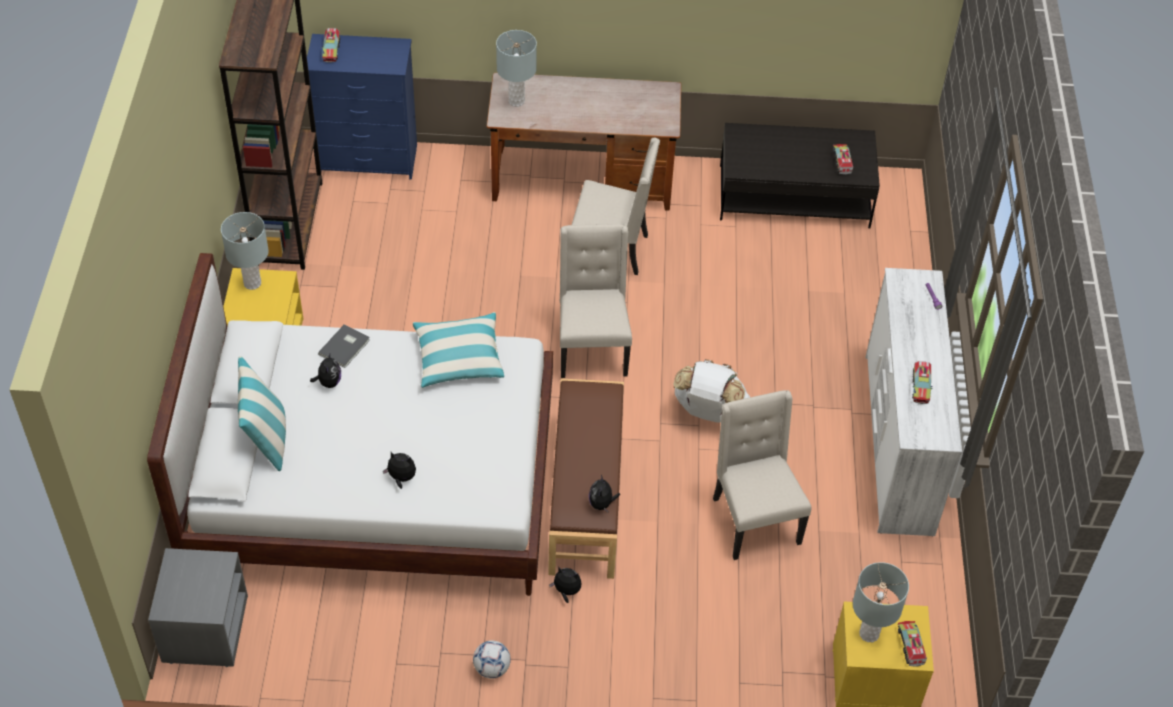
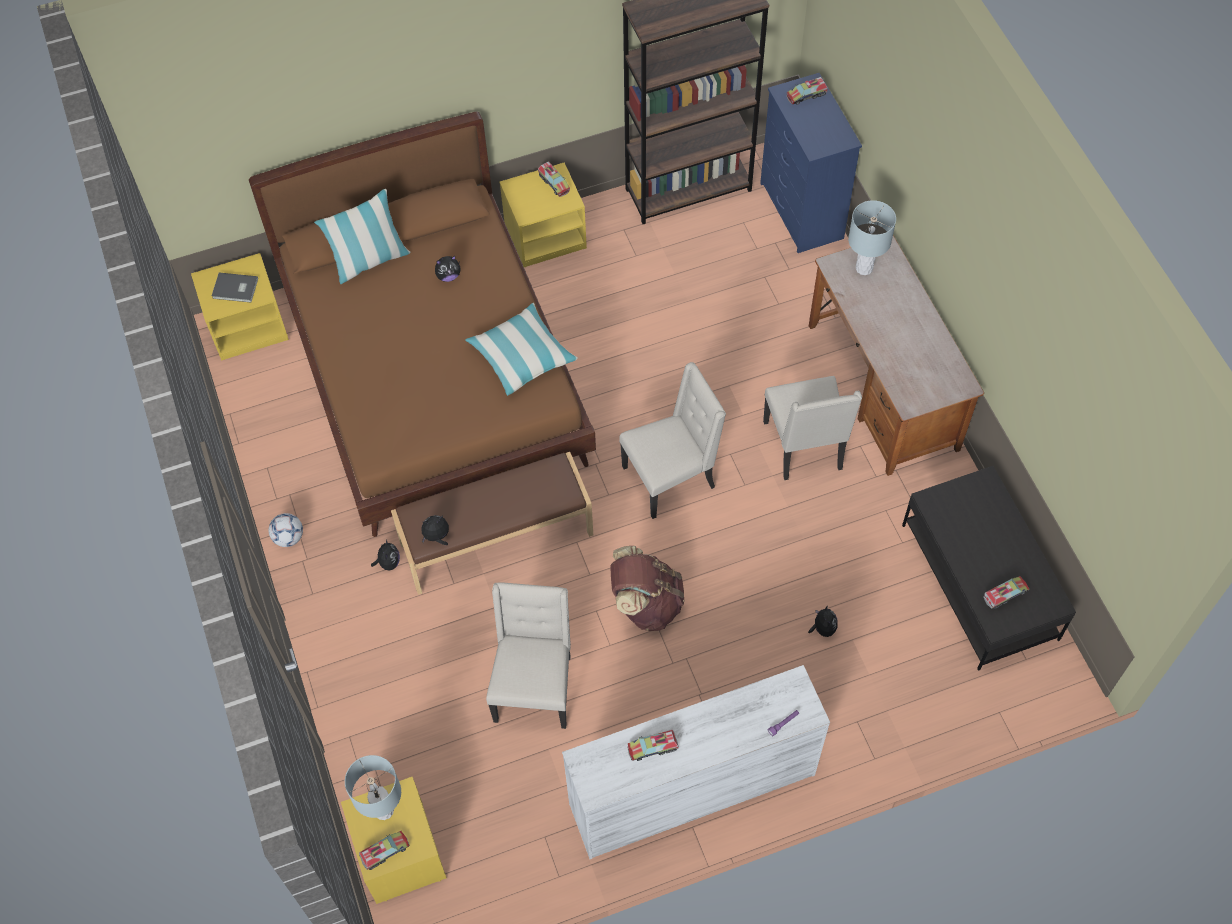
camera: 70 degrees right, 10 degrees up
(204, 628) = (248, 326): grey nightstand -> yellow nightstand
(252, 283) = (554, 183): grey table lamp -> toy truck
(345, 347) = (492, 271): grey book -> grey book (235, 289)
(374, 484) = (436, 376): white bed -> brown bed
(401, 478) = (370, 369): plush toy -> plush toy (823, 628)
(708, 411) = (646, 603): white backpack -> brown backpack
(753, 520) = (534, 687): beige chair -> beige chair turned 45 degrees counterclockwise

